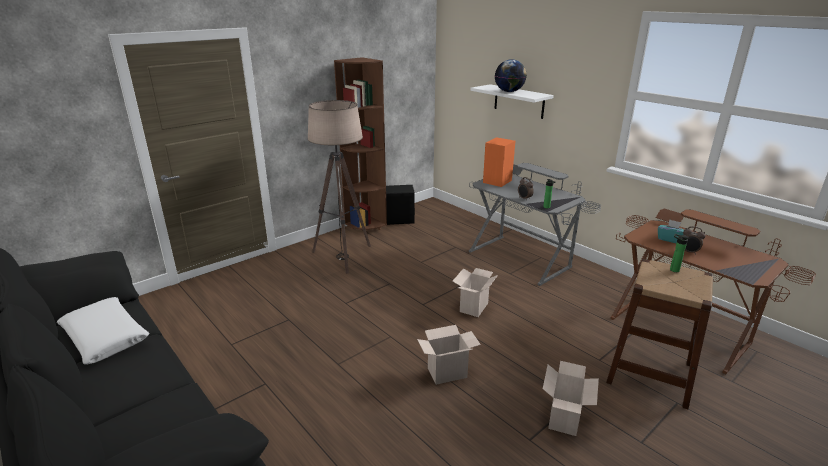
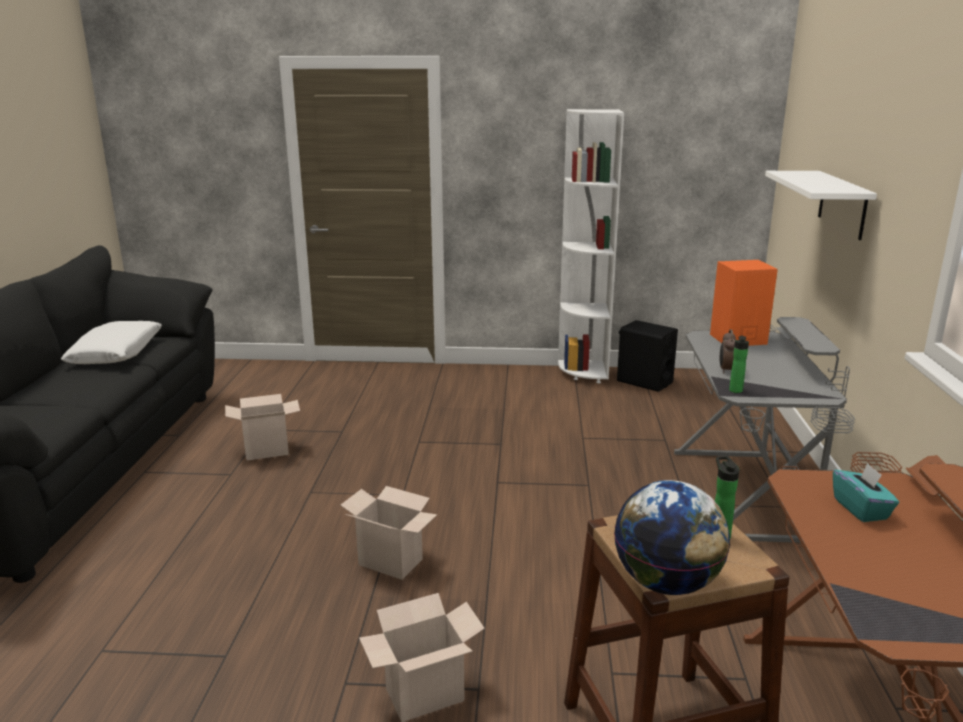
camera: 45 degrees right, 5 degrees down
(343, 256) = (501, 395): floor lamp -> none
(366, 228) = (584, 375): brown bookcase -> white bookcase
(473, 306) = (555, 515): cardboard box -> cardboard box (268, 450)
(509, 91) = (808, 181): globe -> globe (667, 583)
(689, 252) = (849, 539): alarm clock -> none

